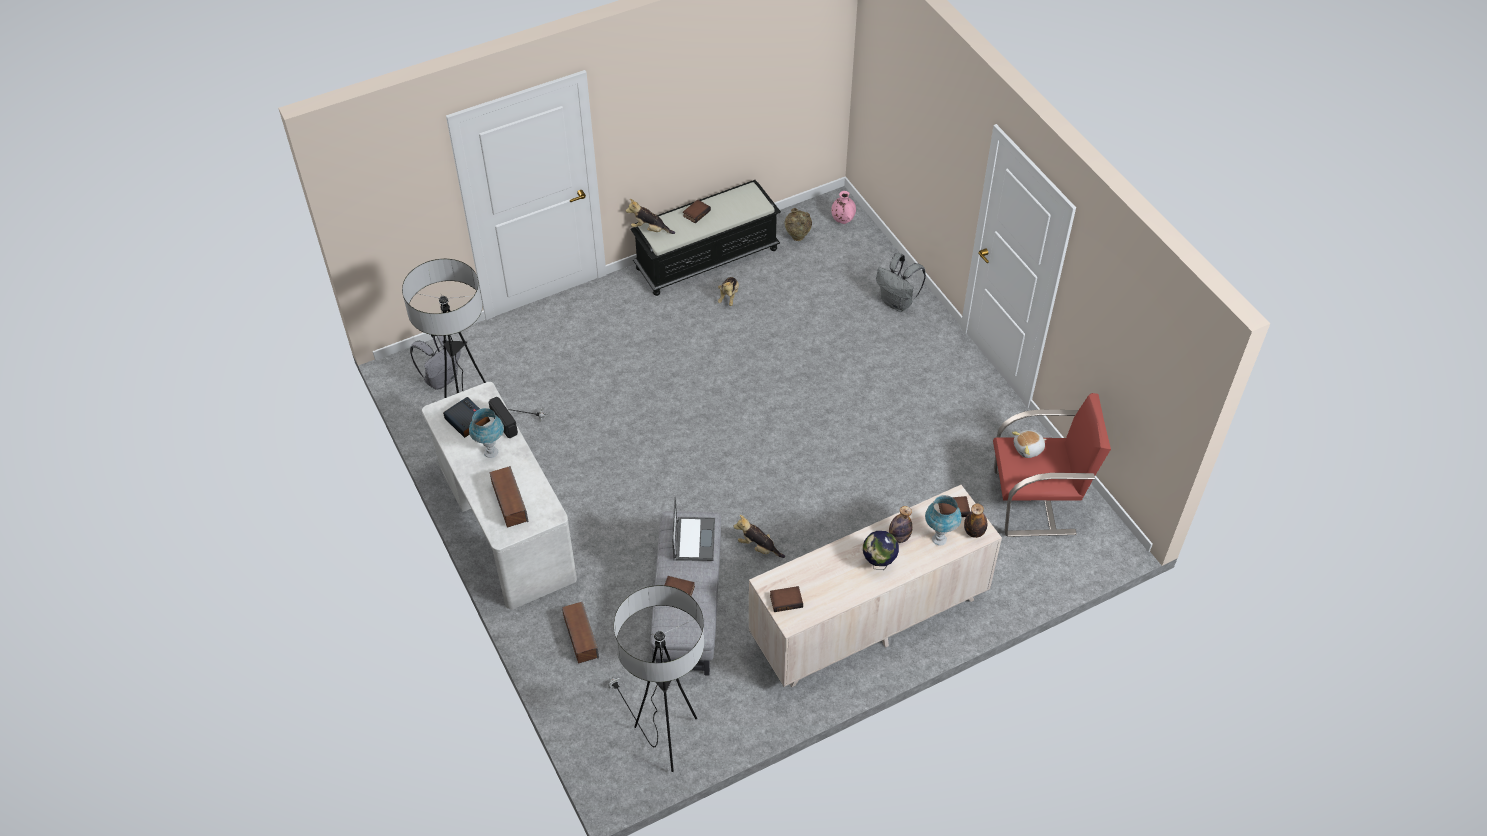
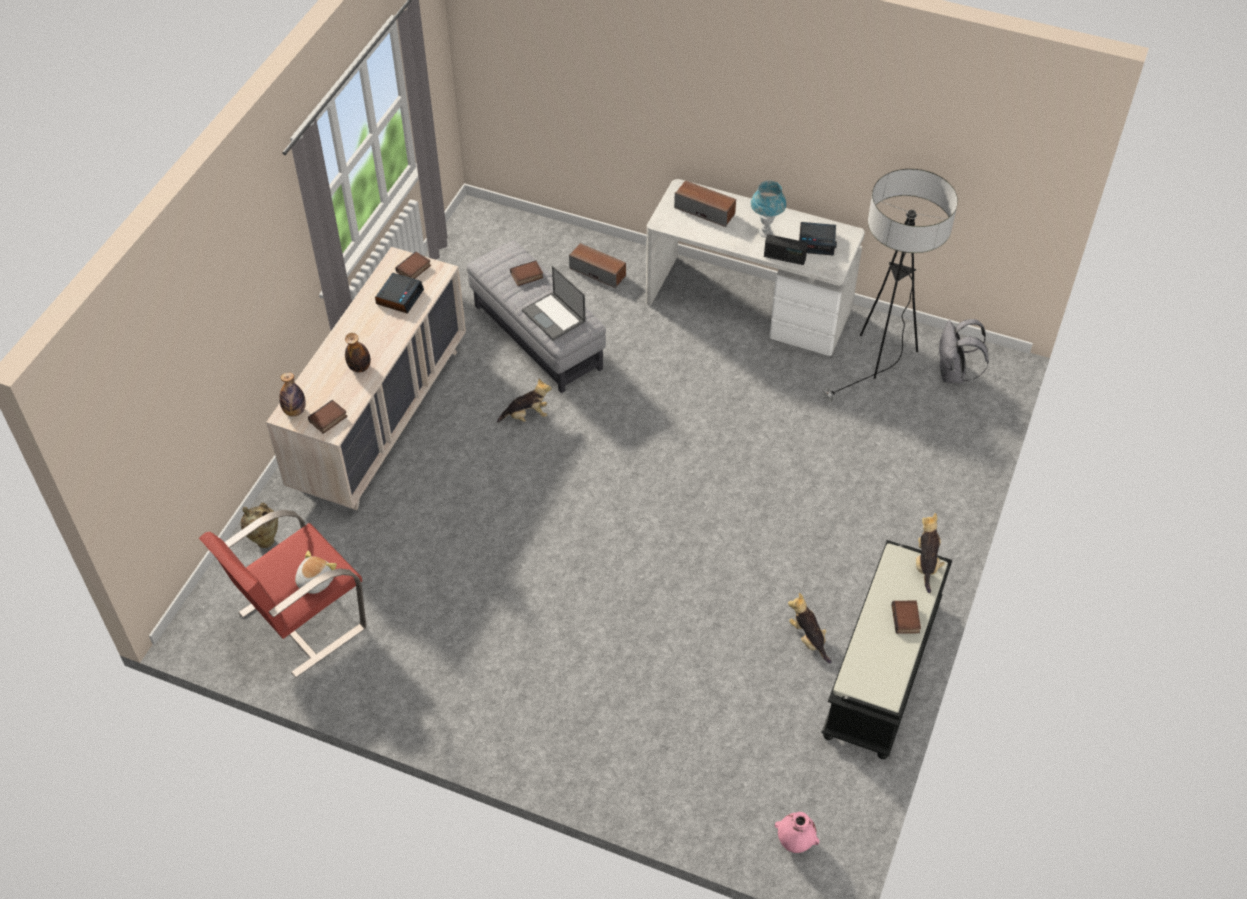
camera: 140 degrees right, 0 degrees up
(650, 229) = (926, 563): plush toy -> plush toy turned 60 degrees counterclockwise
(665, 738) = (467, 253): floor lamp -> none
(797, 238) = (818, 772): beige vase -> beige vase (264, 540)
(819, 581) = (399, 296): none -> alarm clock
(878, 564) = (360, 337): globe -> none
(897, 302) = (625, 764): grey backpack -> none
(939, 539) = (322, 386): blue table lamp -> none

